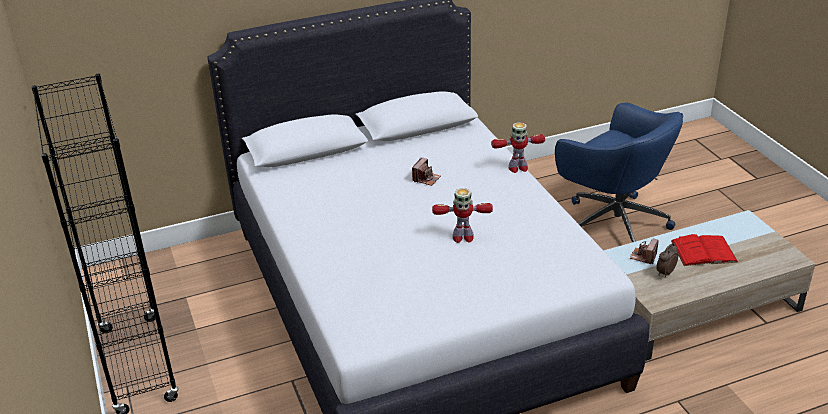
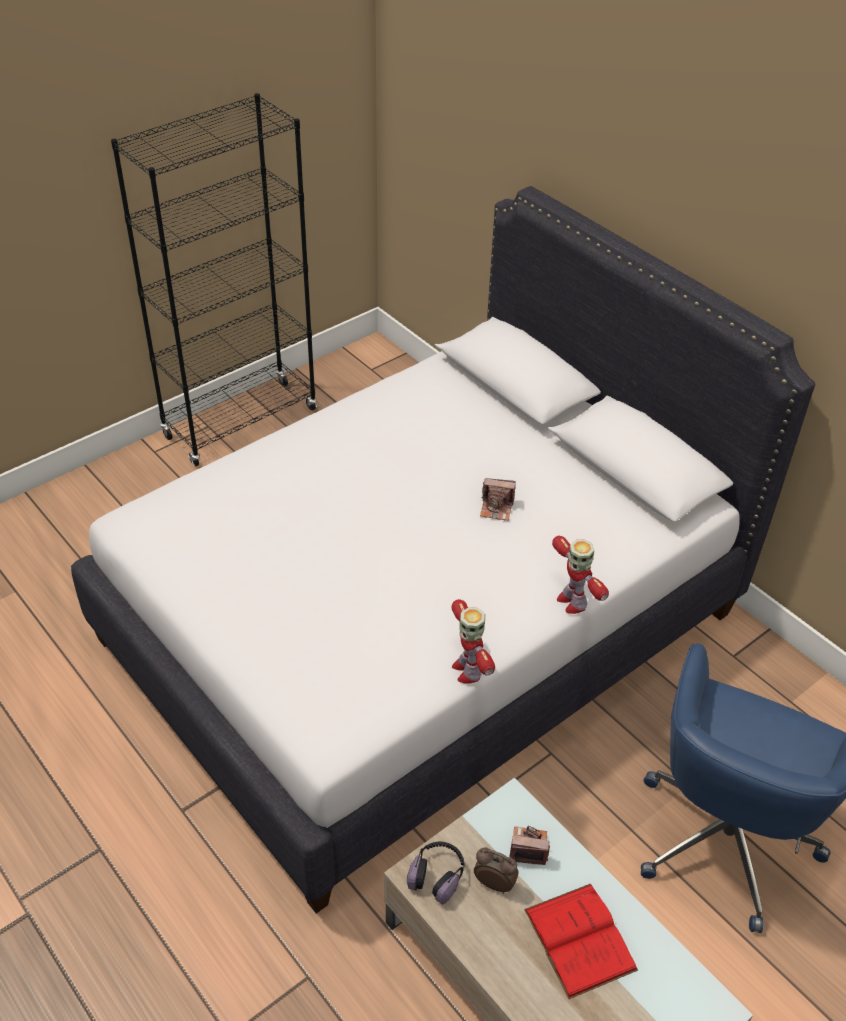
camera: 70 degrees right, 10 degrees up
(462, 237) = (367, 572): toy robot -> toy robot (467, 670)
(657, 293) = (437, 875): none -> headphones

